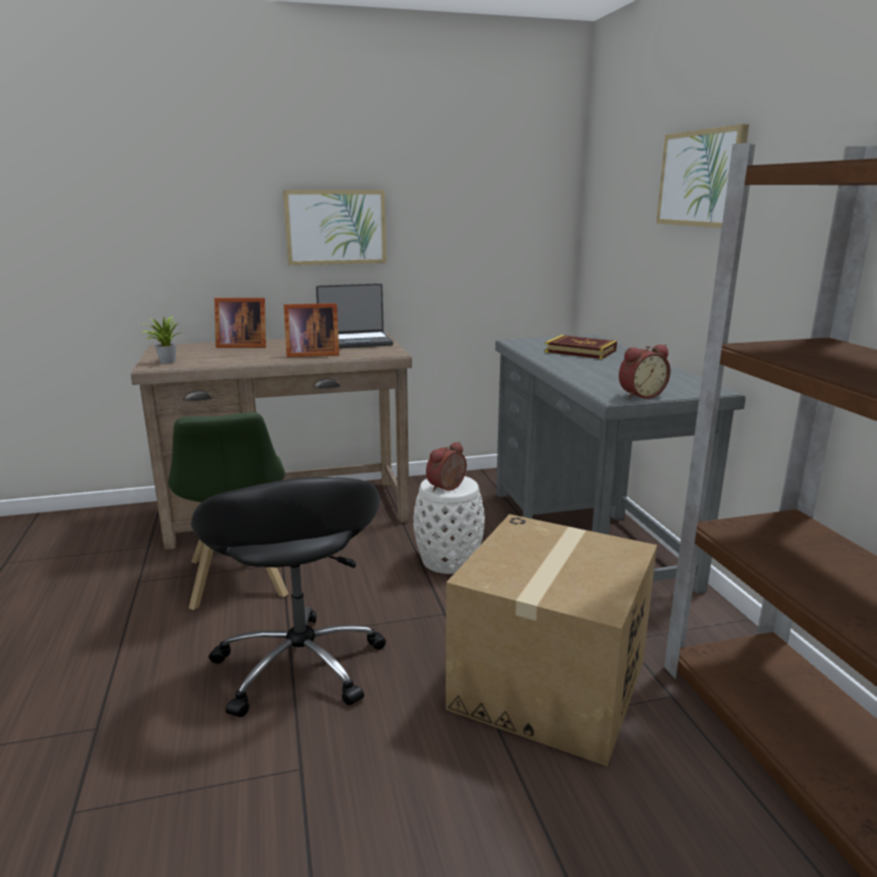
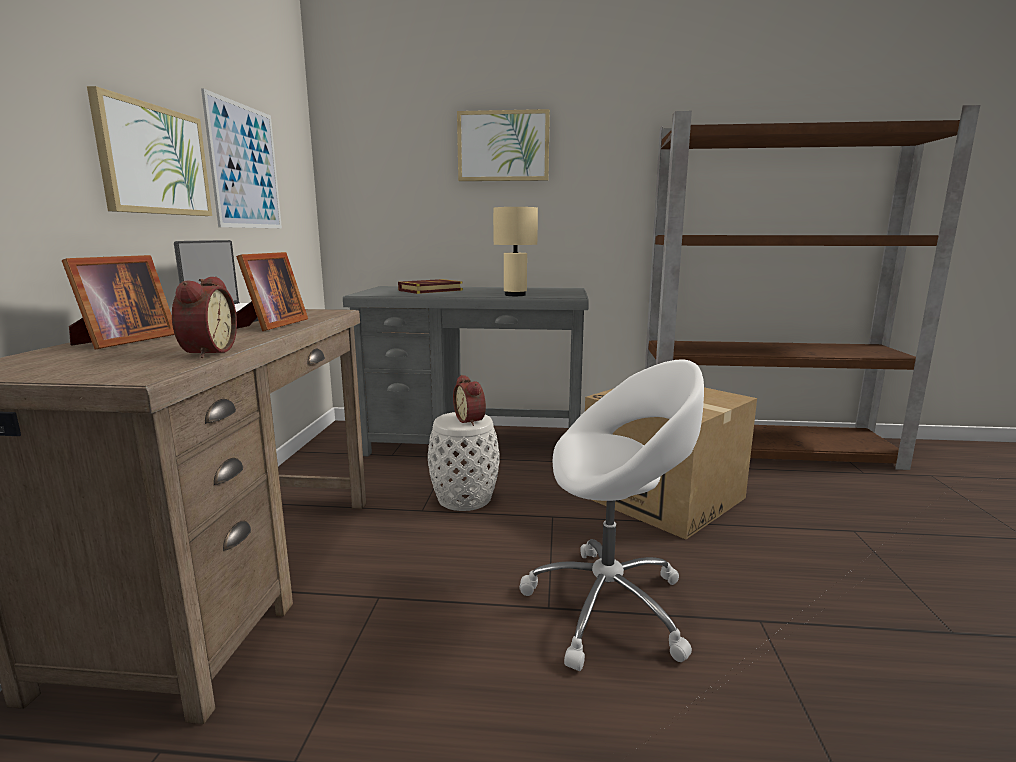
camera: 70 degrees left, 5 degrees down
(165, 362) = (123, 370): potted plant -> none
(239, 578) = (386, 638): green chair -> none
(300, 669) = (611, 605): black office chair -> white office chair
(448, 217) = (245, 167): none -> picture
(586, 378) = (514, 295): none -> beige table lamp
(640, 395) = (569, 294): alarm clock -> alarm clock (206, 352)

